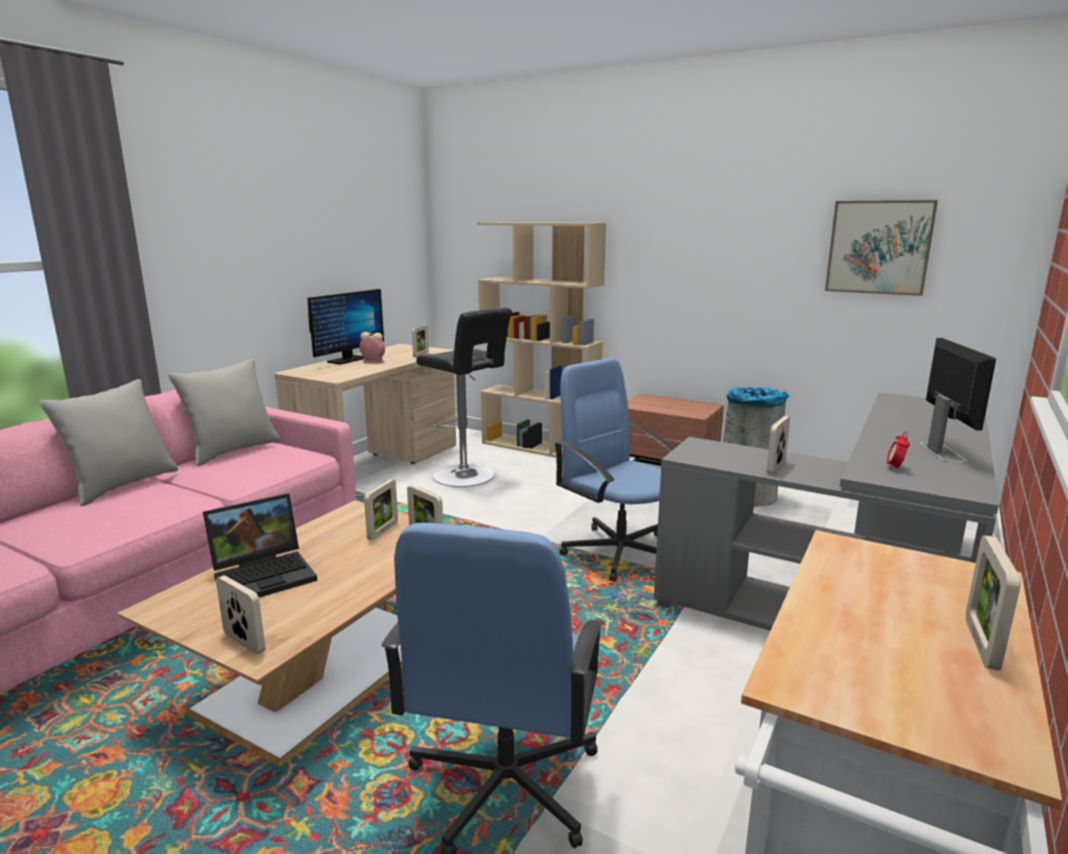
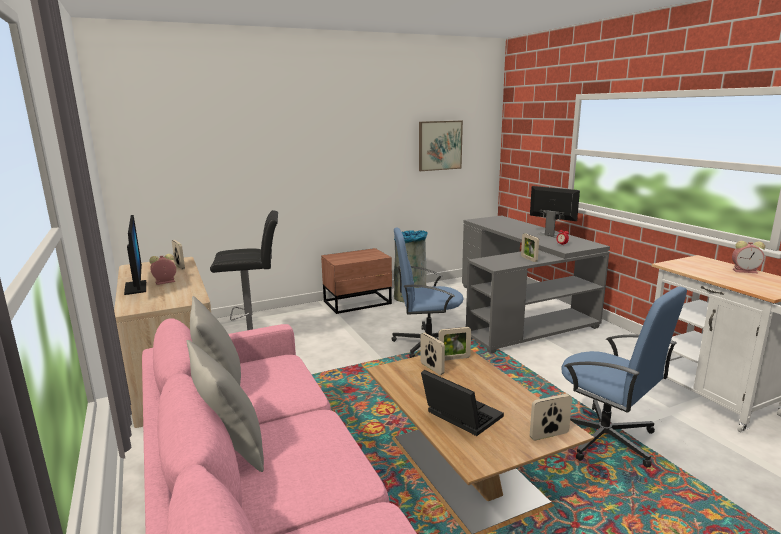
camera: 55 degrees left, 0 degrees up
(265, 574) = (459, 416): laptop -> laptop turned 45 degrees counterclockwise
(540, 448) = (254, 317): beige bookcase -> none
(981, 644) = (745, 271): picture frame -> alarm clock

